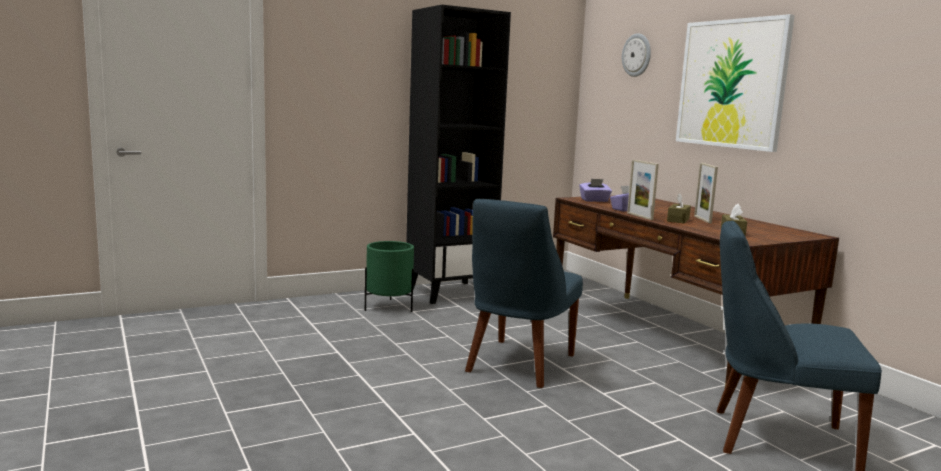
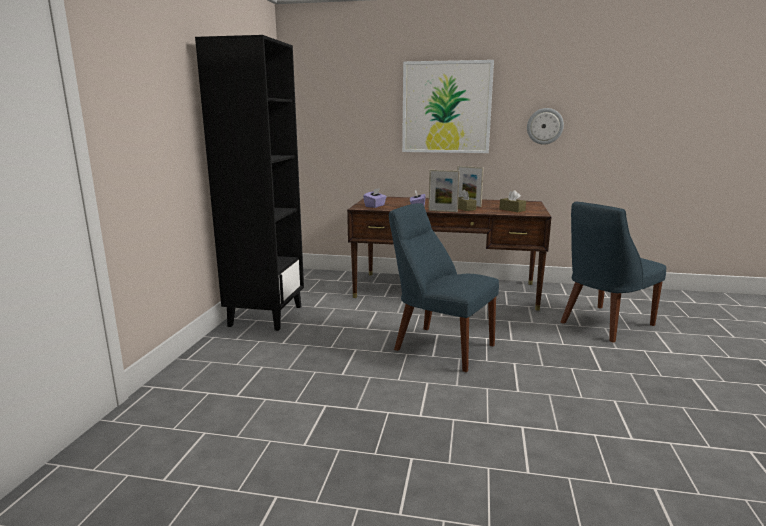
camera: 50 degrees left, 5 degrees up
(389, 307) = (256, 348): green planter -> none
(517, 365) = (440, 346): blue chair -> blue chair turned 150 degrees clockwise
(637, 55) = (348, 85): wall clock -> wall clock (544, 126)

